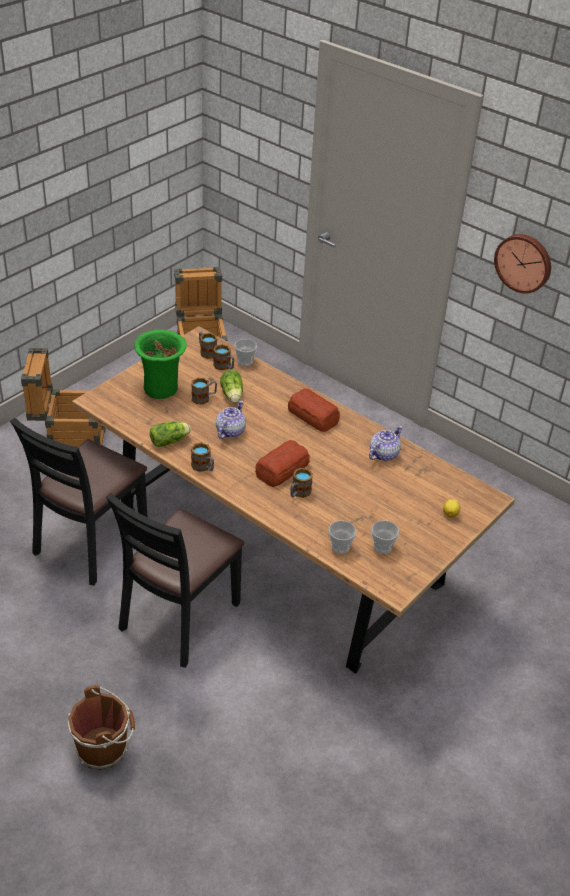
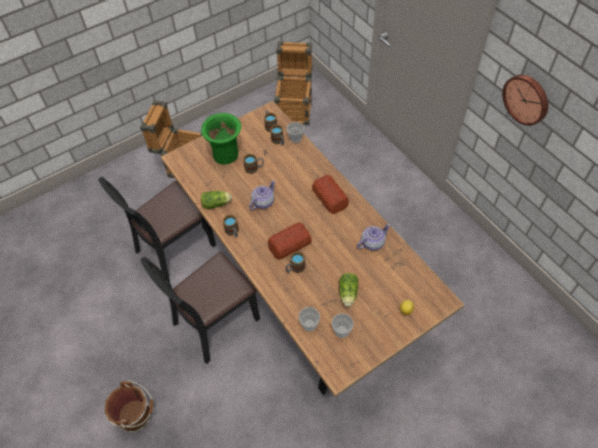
camera: 20 degrees right, 15 degrees up
(232, 395) = (275, 169): lettuce -> lettuce (348, 294)

